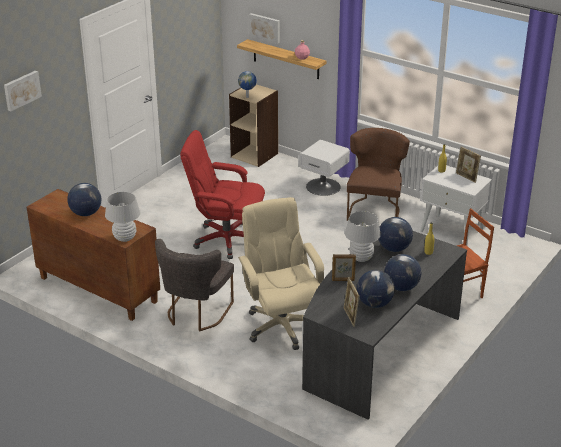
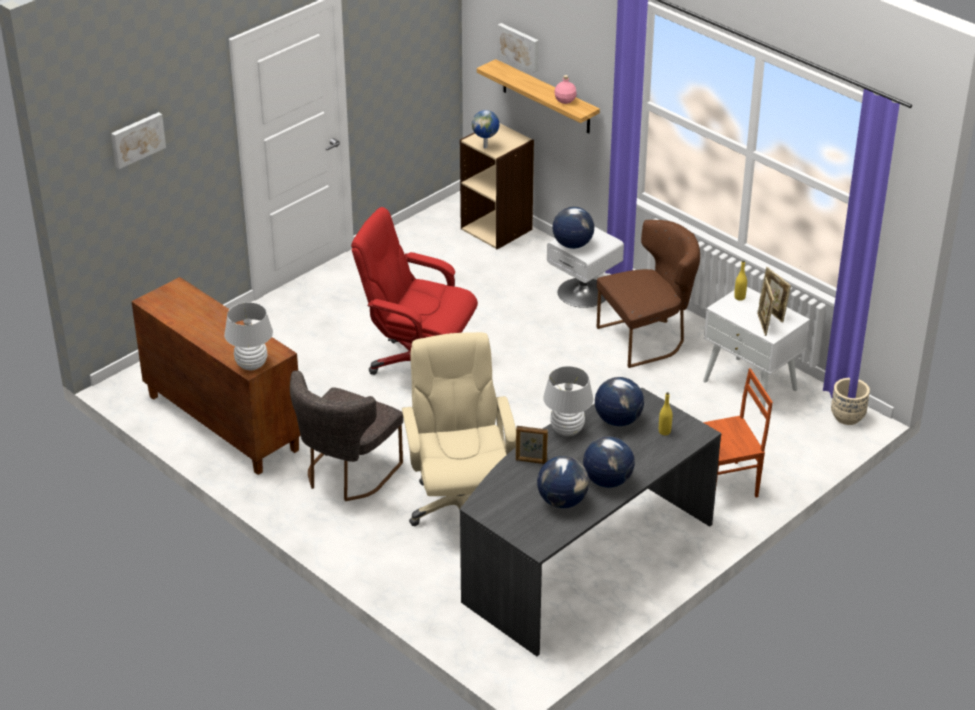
camera: 10 degrees right, 5 degrees up
(86, 213) = (208, 320): globe -> globe (572, 244)
(350, 317) = (523, 517): picture frame -> picture frame (763, 325)
(374, 209) = (647, 338): brown chair -> brown chair turned 45 degrees clockwise
(521, 243) = (847, 417): none -> beige planter

